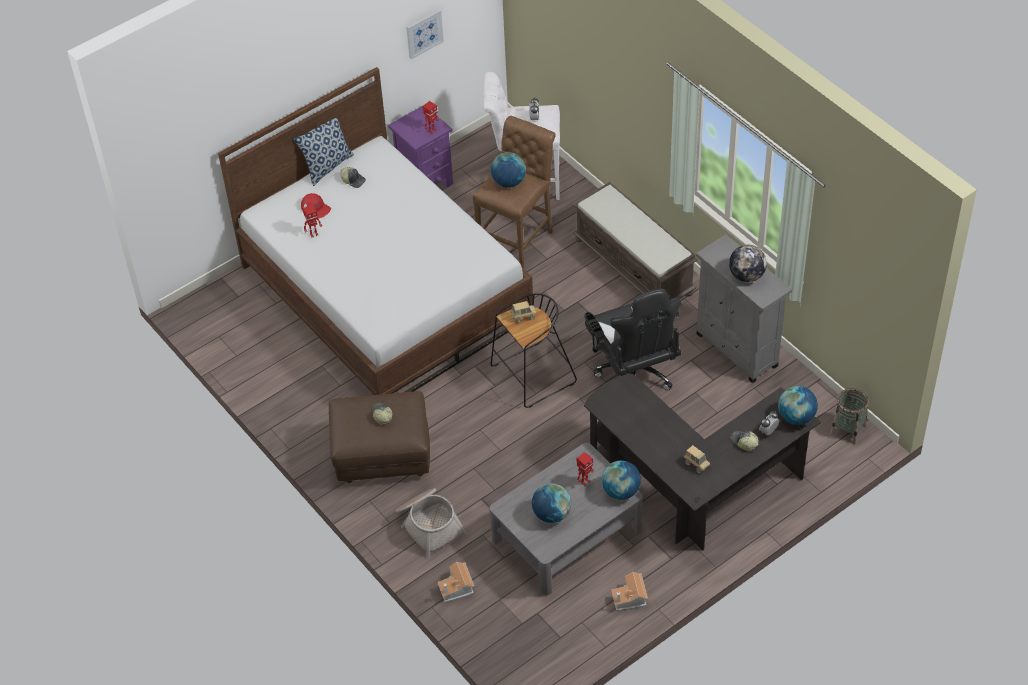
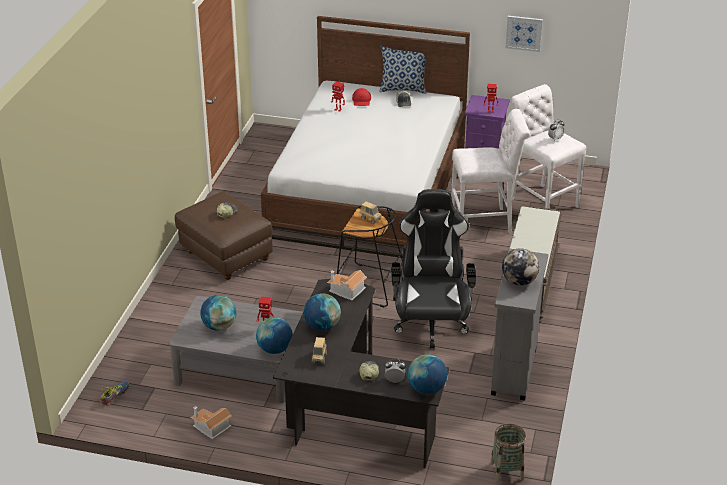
camera: 50 degrees right, 15 degrees down
(429, 524) = (186, 302): basket -> none
(456, 588) = (142, 340): toy house -> toy house (346, 291)
(508, 182) = (481, 155): globe -> globe (322, 326)
(518, 239) = (485, 222): brown stool -> white stool
(522, 649) = (114, 395): none -> shoe
(632, 369) = (431, 328): black office chair -> black office chair turned 150 degrees clockwise

